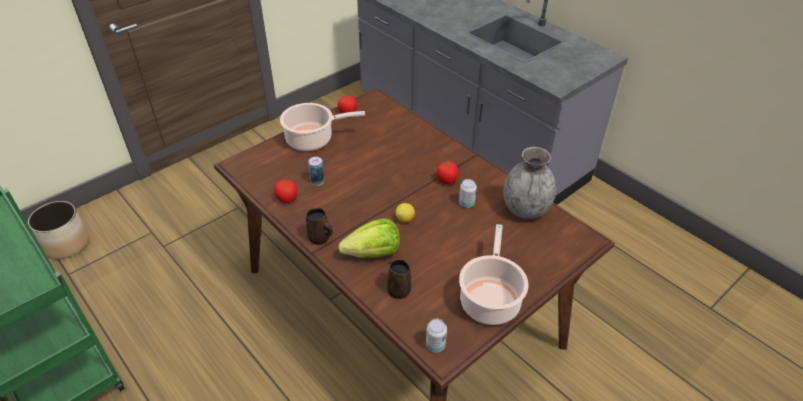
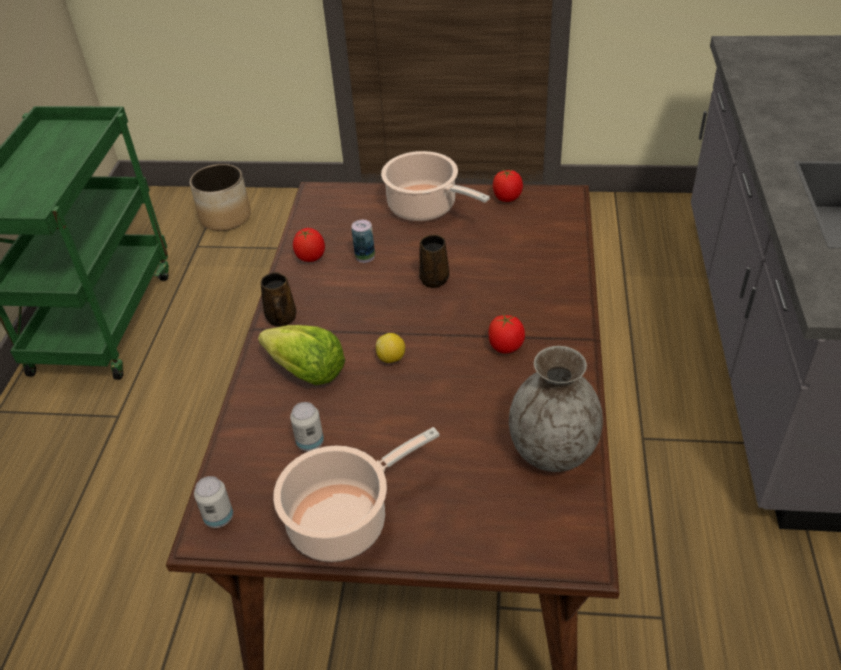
camera: 50 degrees right, 0 degrees up
(398, 289) = (273, 429): brown mug -> brown mug (435, 278)
(466, 203) = (487, 390): can -> can (310, 442)

